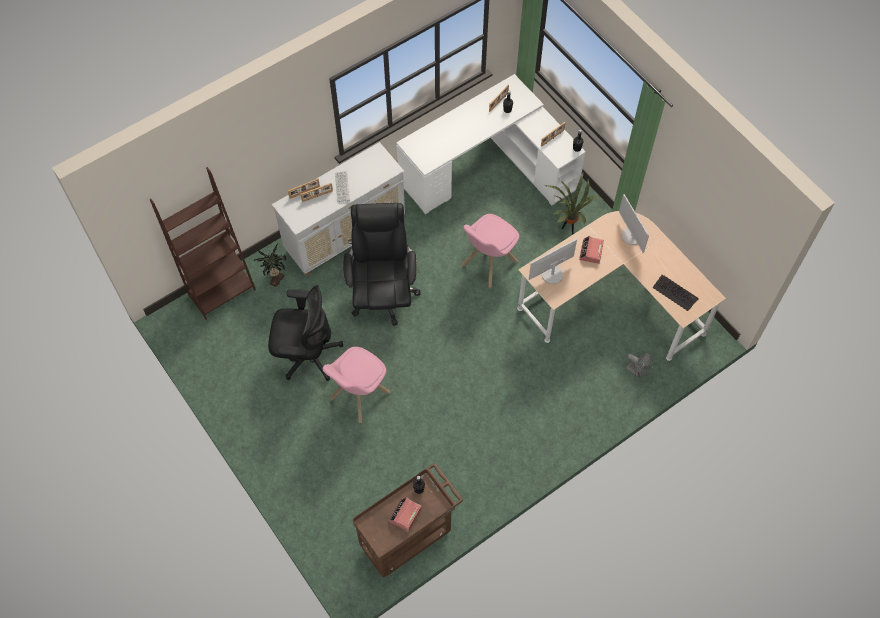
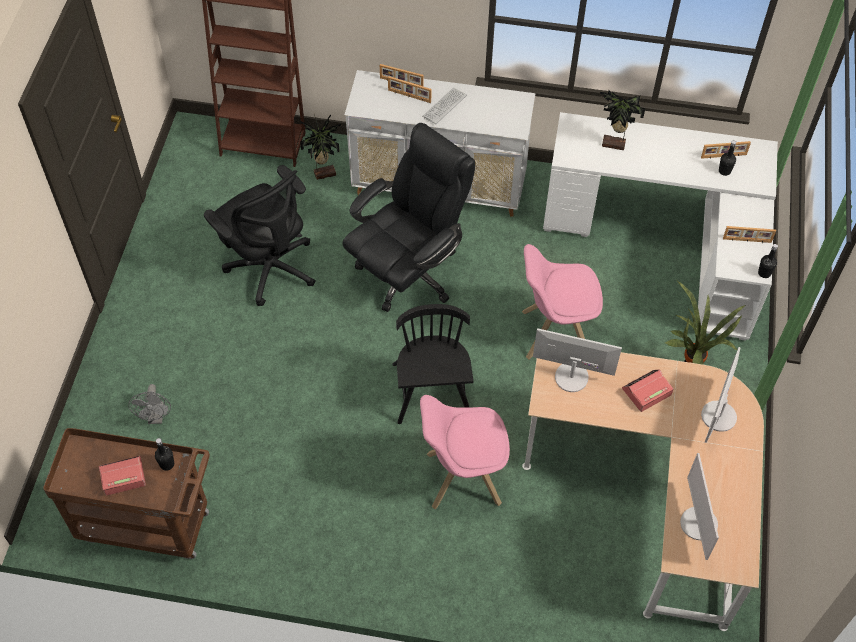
camera: 45 degrees right, 5 degrees down
(359, 395) = (270, 346): pink chair -> pink chair (462, 477)
(442, 139) = (613, 145): none -> potted plant
(466, 346) = (432, 395): none -> black chair
(637, 371) = (591, 593): grey fan -> grey fan (156, 417)
(675, 293) = (698, 524): keyboard -> monitor

